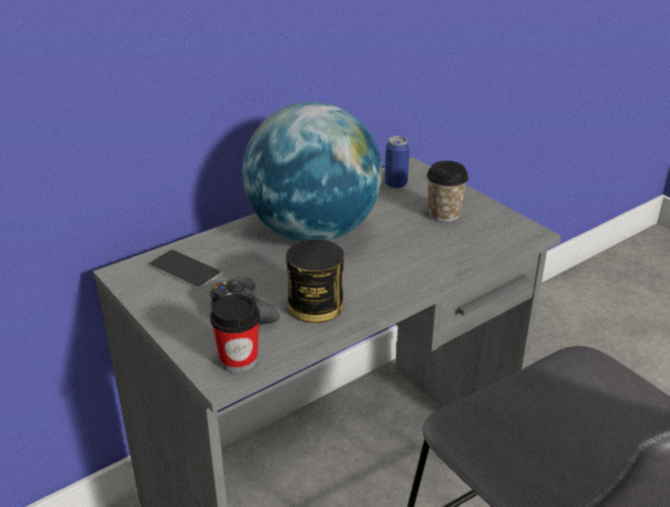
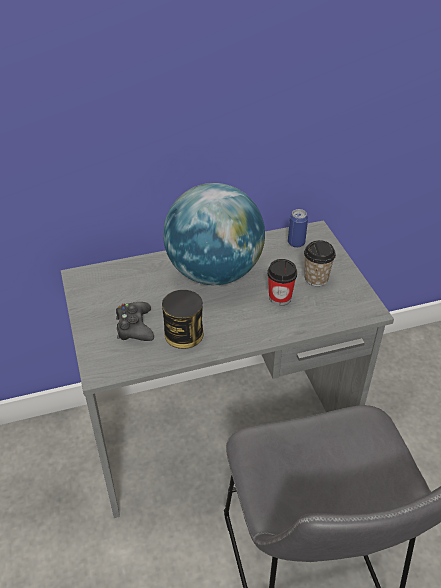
camera: 20 degrees right, 10 degrees up
(184, 269) = (116, 283): phone -> none
(238, 360) = (114, 363): cup -> cup (280, 298)

